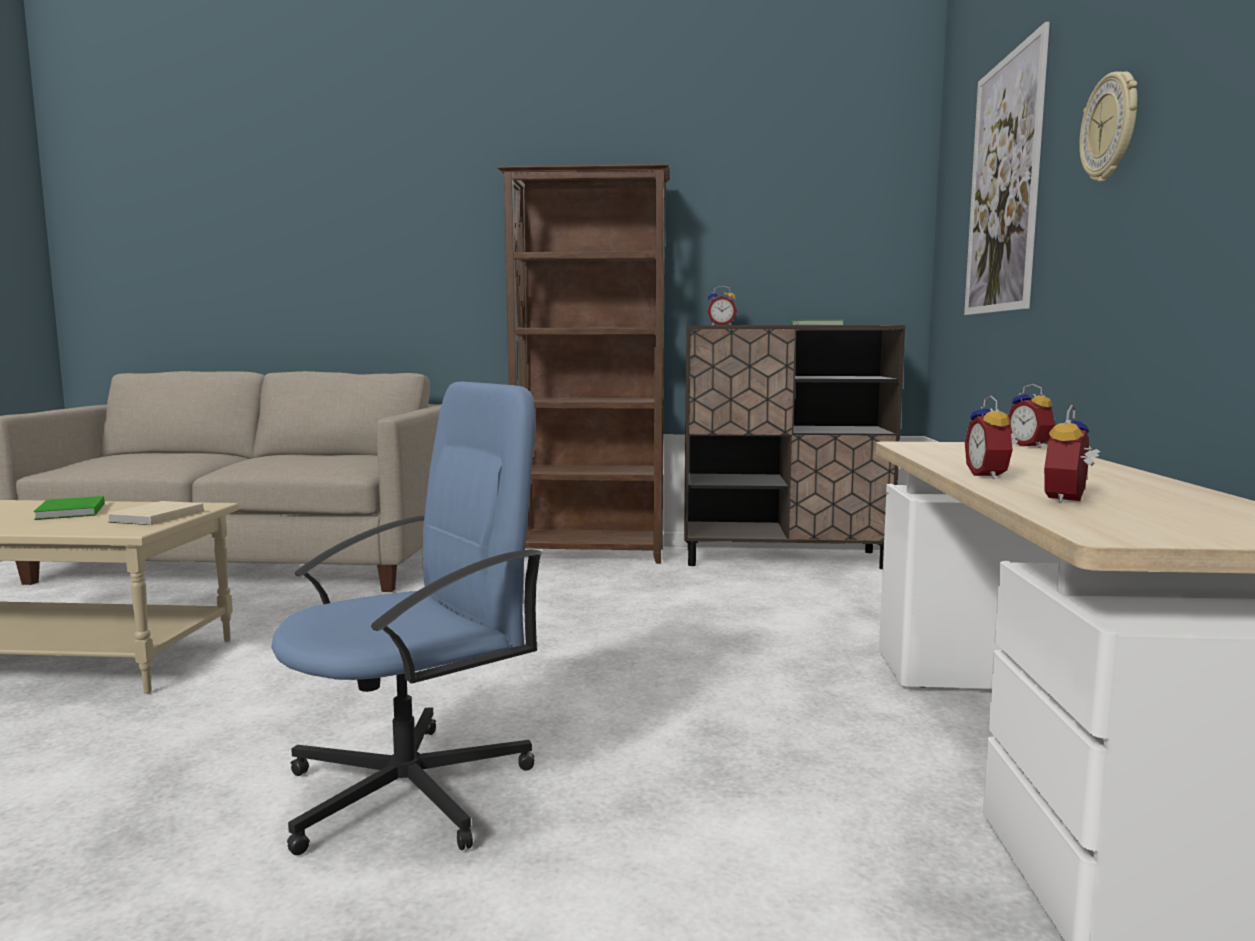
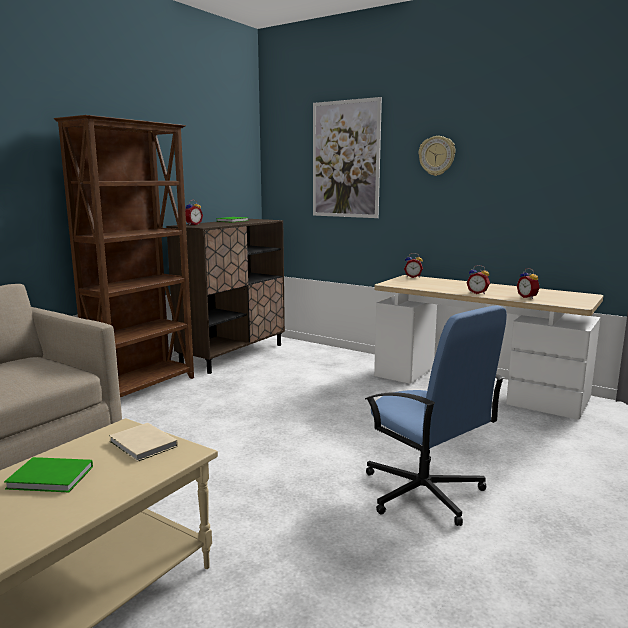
camera: 60 degrees left, 5 degrees up
(412, 789) = (424, 493): blue office chair -> blue office chair turned 150 degrees clockwise

